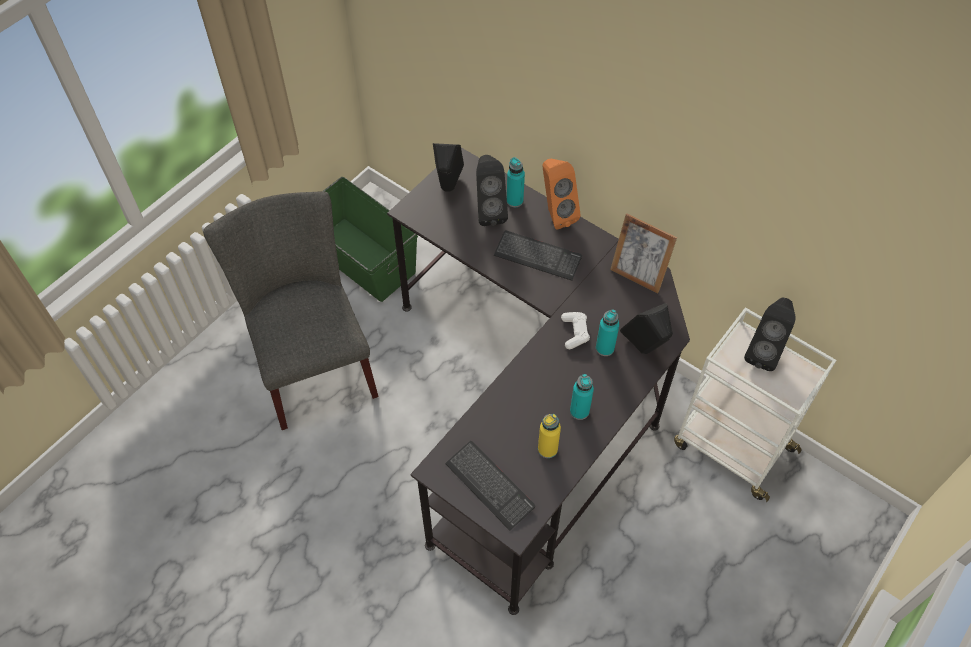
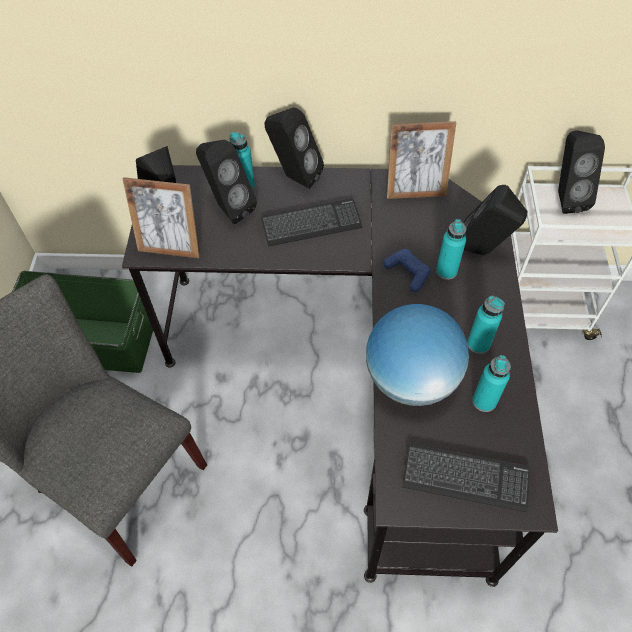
camera: 35 degrees left, 0 degrees up
(428, 218) = (171, 247): none -> picture frame
(512, 403) = (411, 378): none -> globe
(547, 449) = (484, 401): yellow bottle -> turquoise bottle
(556, 214) = (294, 177): orange speaker -> black speaker
(575, 333) = (407, 273): white game controller -> blue game controller

